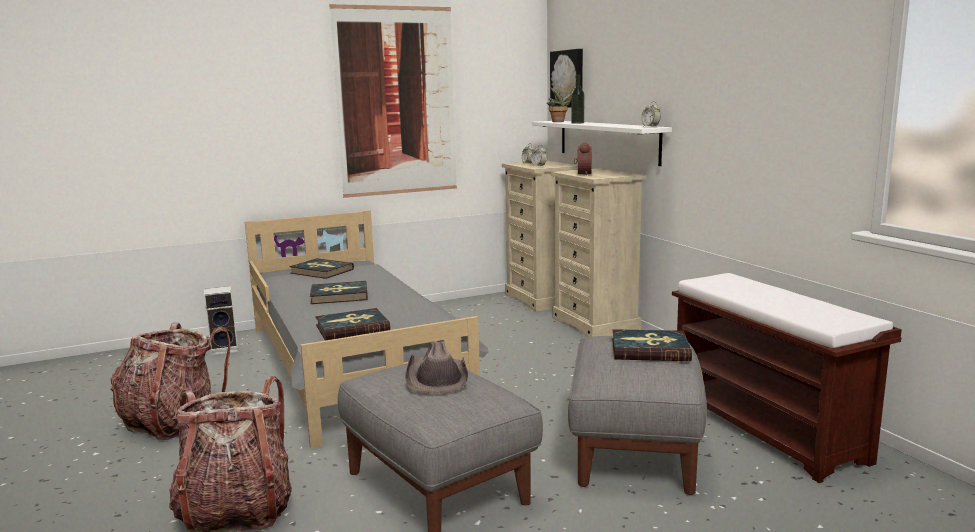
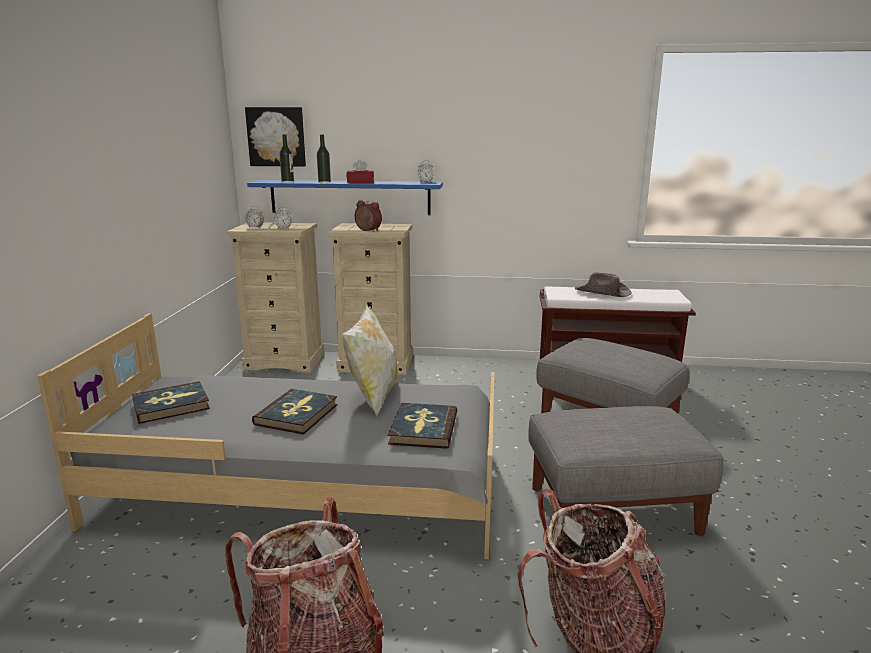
camera: 60 degrees left, 5 degrees up
(225, 349) = (102, 569): speaker -> none
(395, 304) = (373, 396): none -> pillow
(396, 102) = (144, 169): picture -> none
(437, 377) = (607, 420): brown hat -> brown hat (603, 292)
(558, 122) = (287, 181): potted plant -> bottle
(600, 124) = (360, 182): none -> red tissue box
(607, 141) = (350, 197): white shelf -> blue shelf
(650, 349) = (606, 348): book -> none

